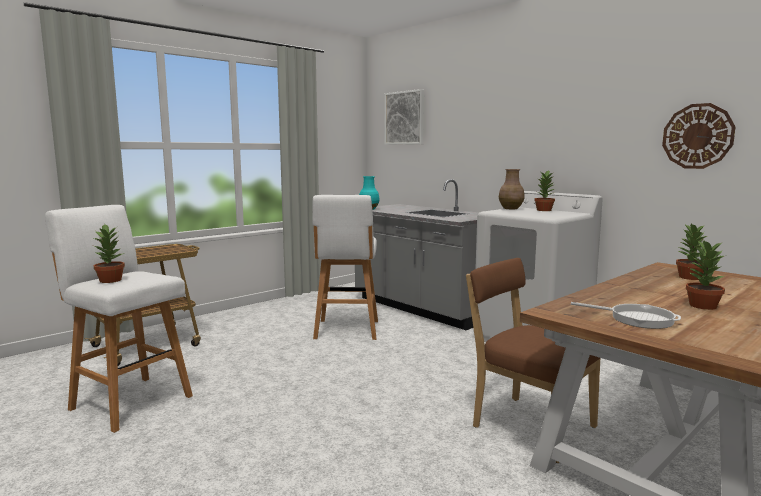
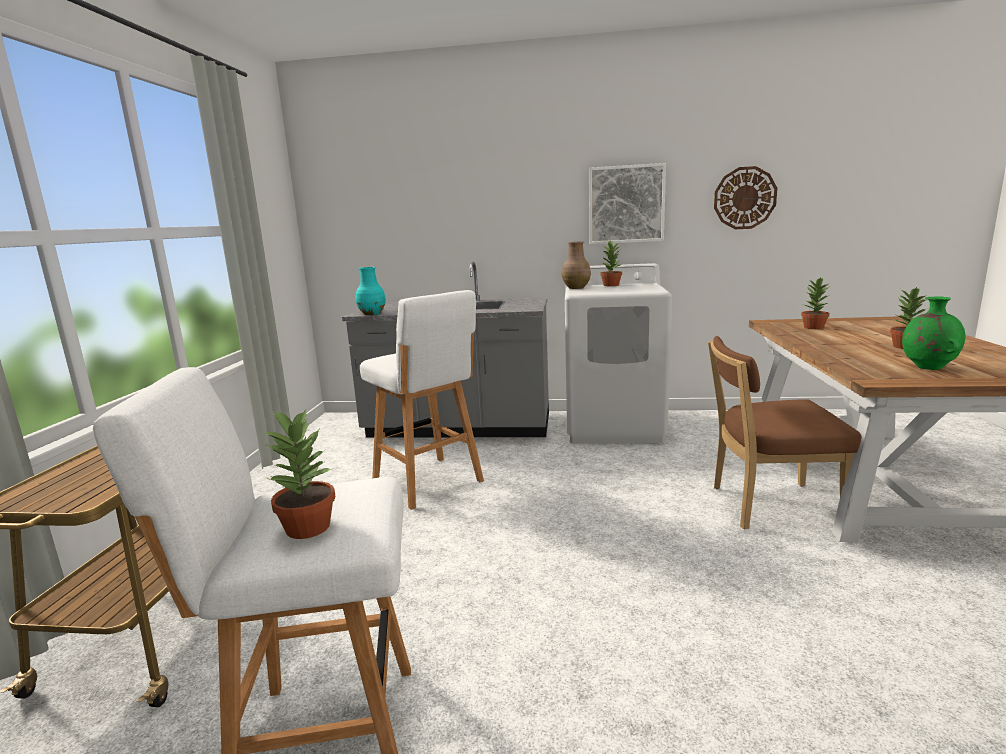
camera: 40 degrees left, 5 degrees up
(404, 118) = (368, 184): picture -> picture (626, 204)
(636, 319) = (927, 368): frying pan -> green vase

